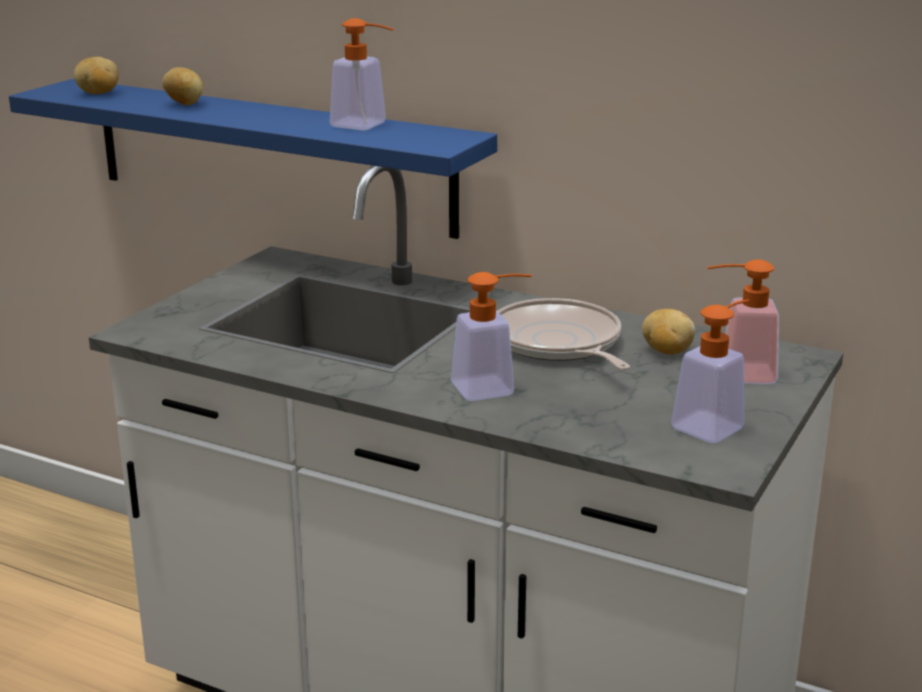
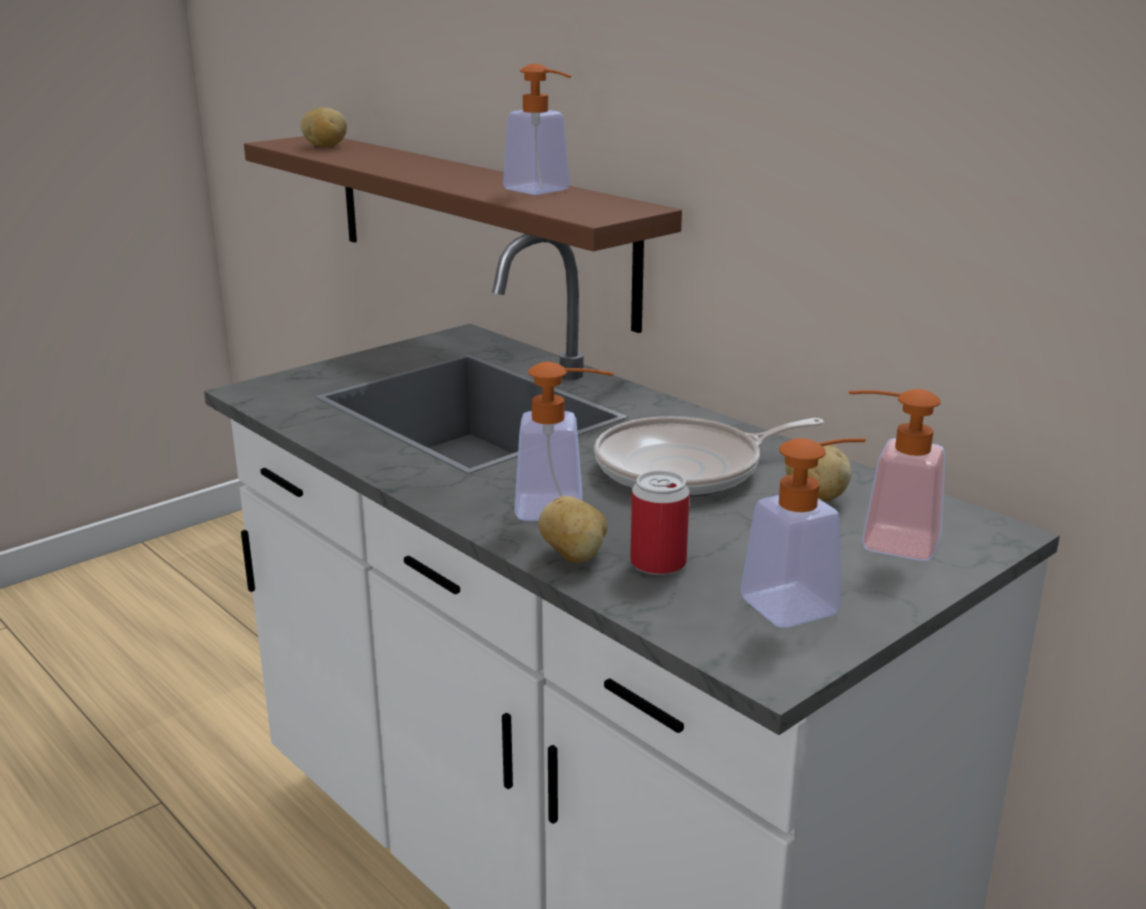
camera: 20 degrees right, 0 degrees up
(185, 104) = (392, 160): potato -> potato (574, 556)
(270, 155) = (476, 223): blue shelf -> brown shelf
(558, 344) = (686, 469): frying pan -> frying pan turned 105 degrees counterclockwise
(596, 415) = (658, 563): none -> can

